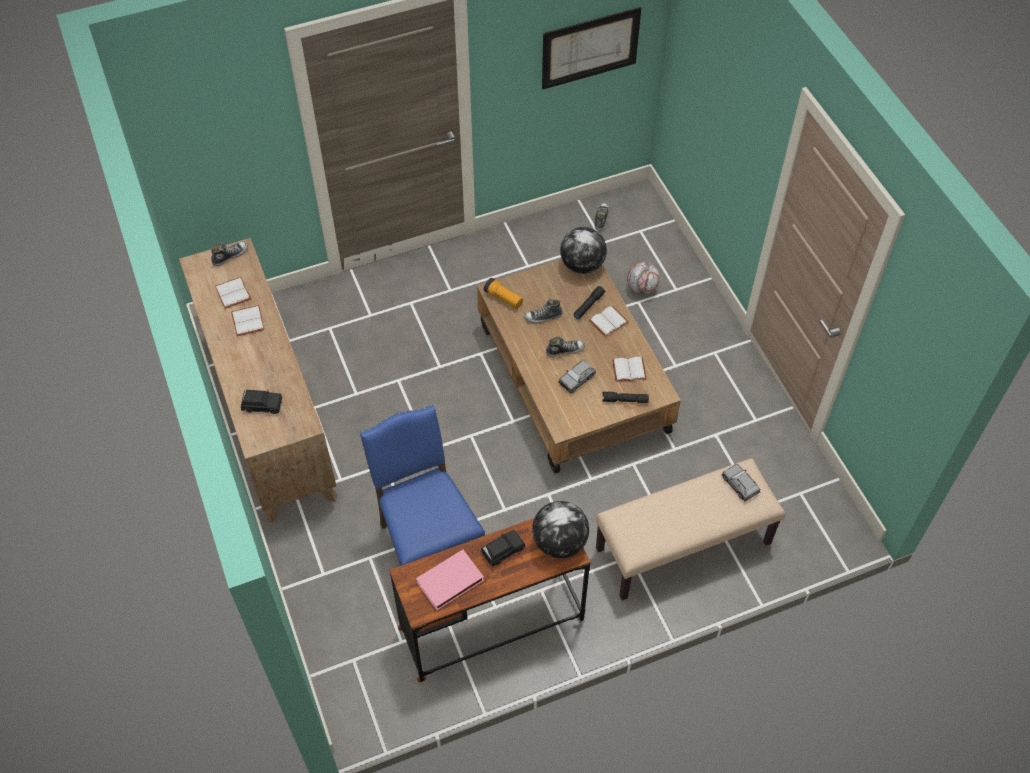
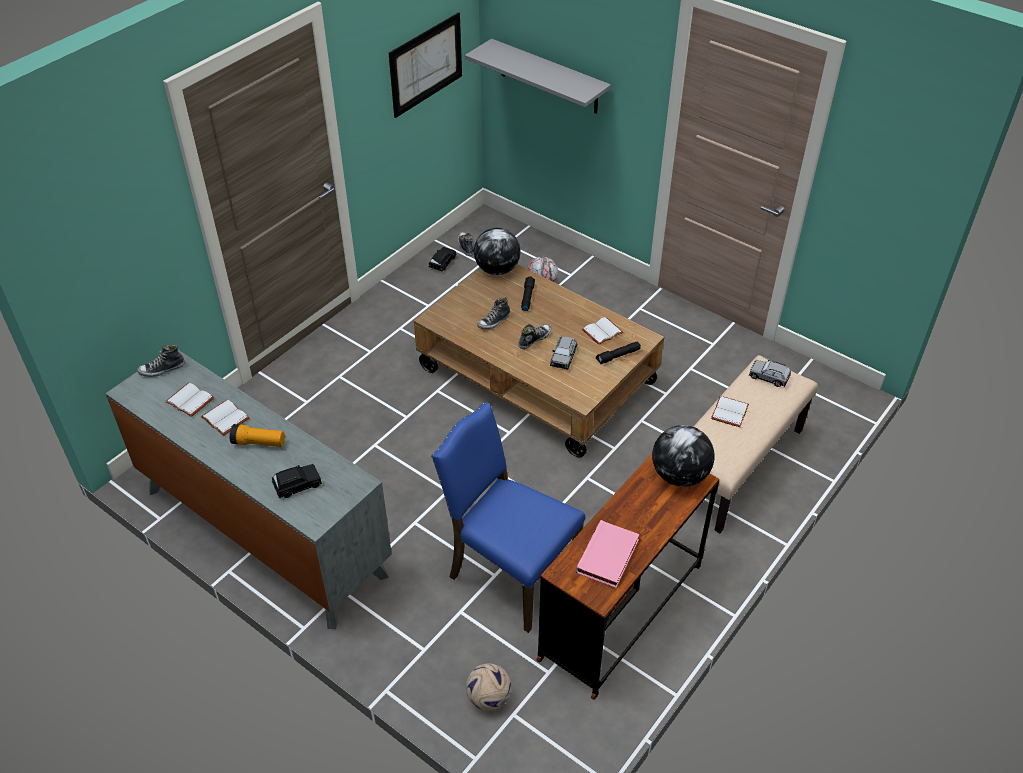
camera: 30 degrees left, 10 degrees down
(230, 255) = (162, 369): shoe -> shoe turned 135 degrees counterclockwise
(269, 415) = (263, 531): brown dresser -> grey dresser
(344, 637) = (488, 698): none -> football
(502, 551) = (634, 506): black toy car -> black toy car (442, 263)
(503, 298) = (446, 321): flashlight -> flashlight (259, 443)
(608, 321) = (554, 302): white book -> white book (728, 411)
(705, 100) = (549, 77): none -> grey shelf

